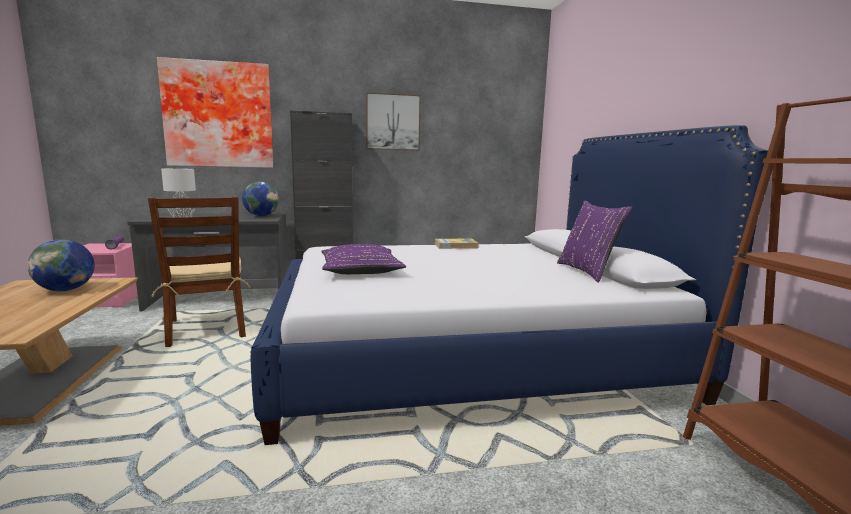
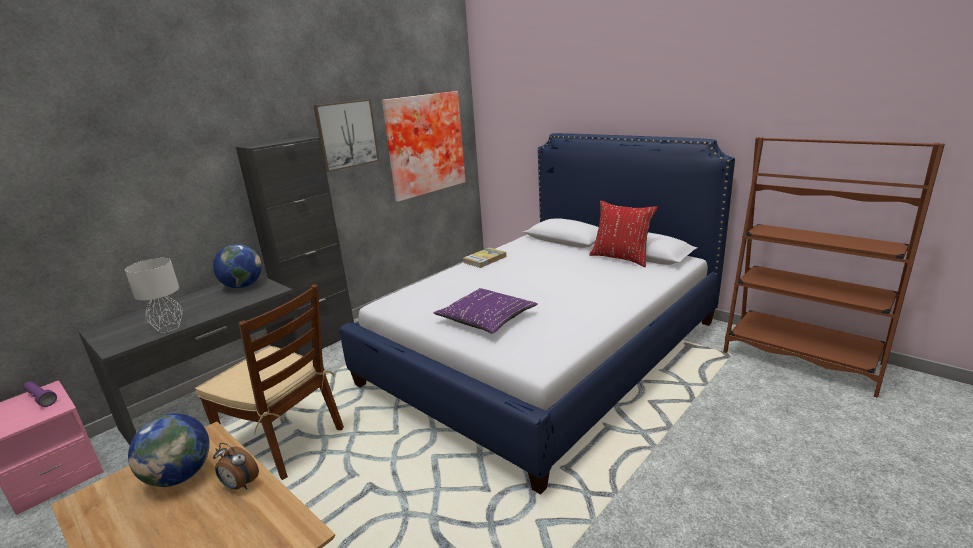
camera: 35 degrees left, 10 degrees up
(67, 303) = (240, 485): none -> alarm clock
(219, 115) = (136, 169): picture -> picture (424, 144)
(587, 272) = (621, 258): purple pillow -> red pillow

